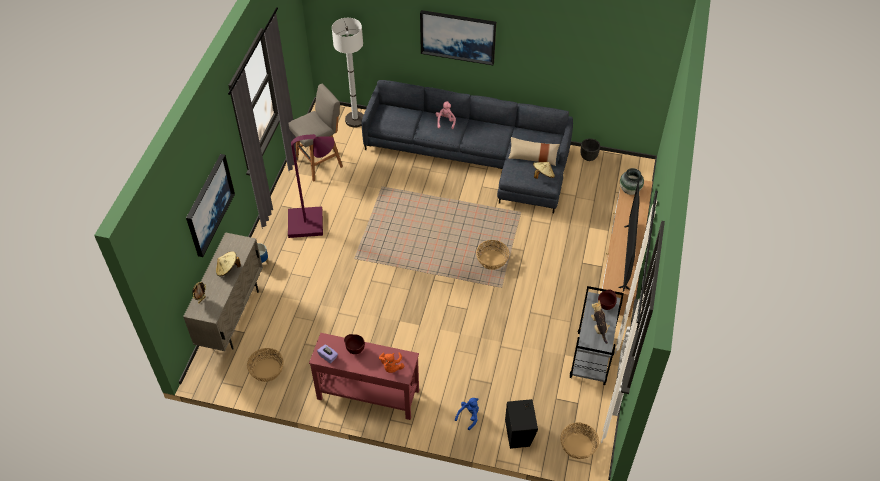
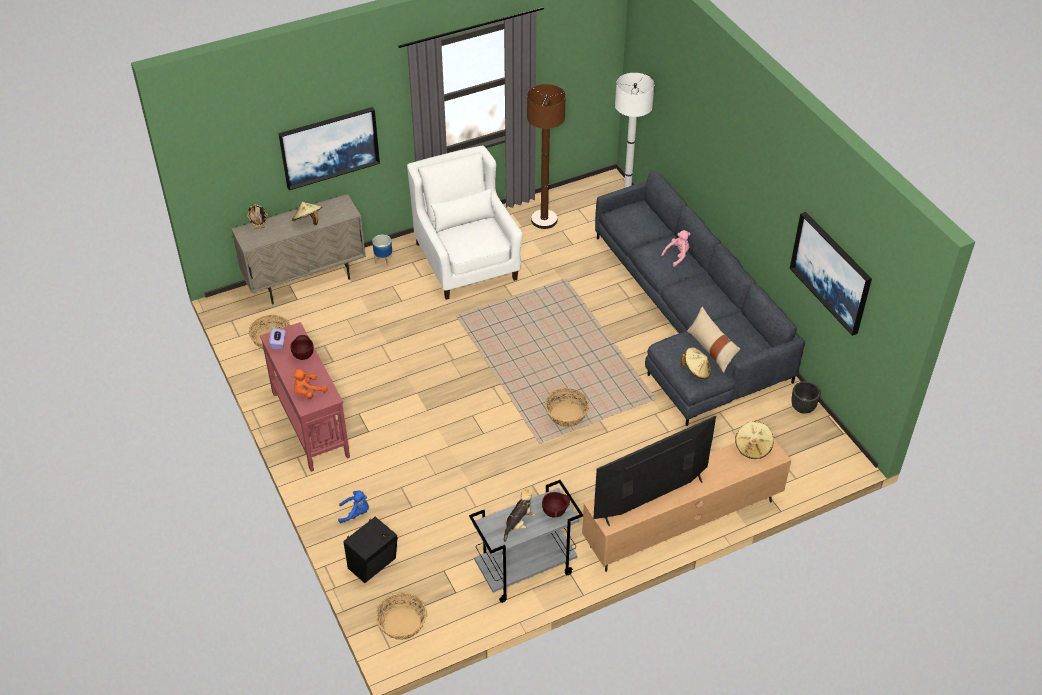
camera: 50 degrees right, 5 degrees down
(312, 223) = (466, 262): purple floor lamp -> white armchair
(320, 162) = (544, 220): grey stool -> brown floor lamp
(458, 36) = (729, 160): picture -> picture (831, 272)
(629, 190) = (753, 447): vase -> beige hat

